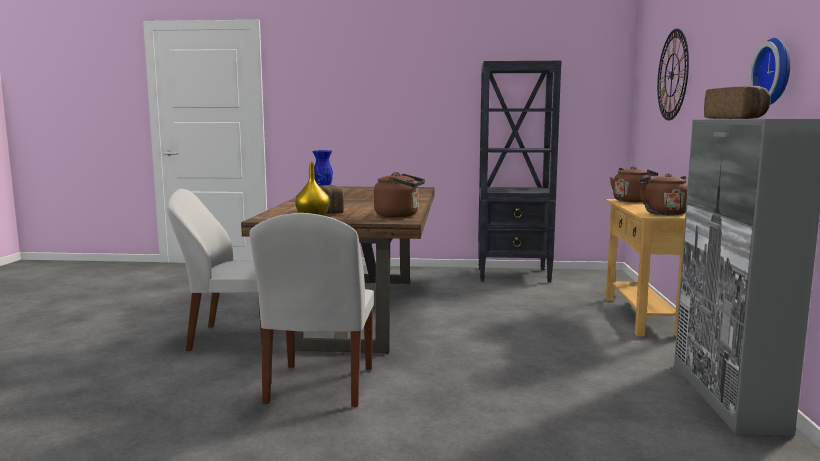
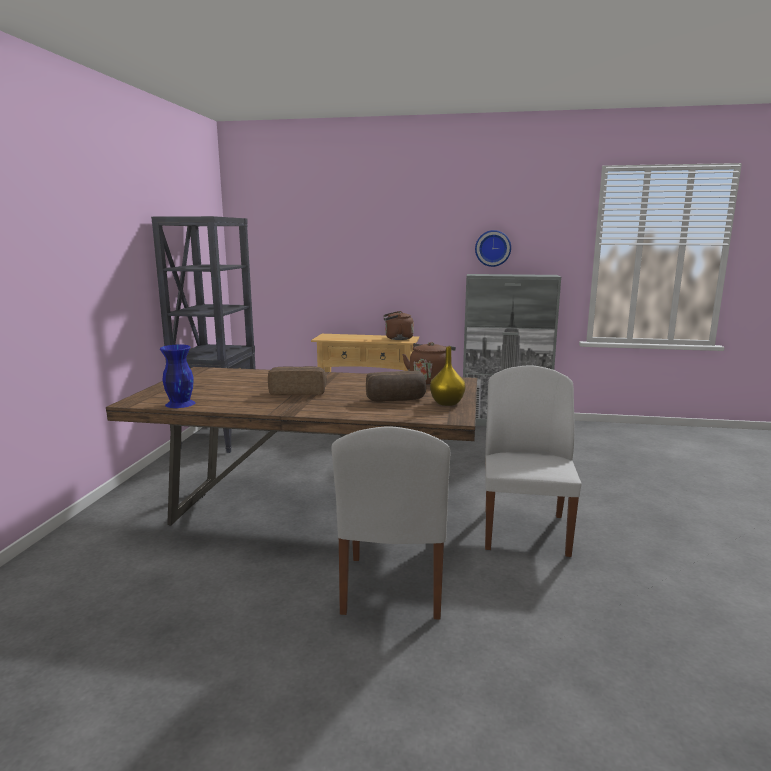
camera: 85 degrees left, 5 degrees up
(319, 387) = (525, 530): white chair -> white chair turned 90 degrees counterclockwise
(632, 201) = (330, 337): brown kettle -> none
(672, 75) = (329, 237): wall clock -> none
(737, 119) = (494, 274): bread -> bread (298, 392)

